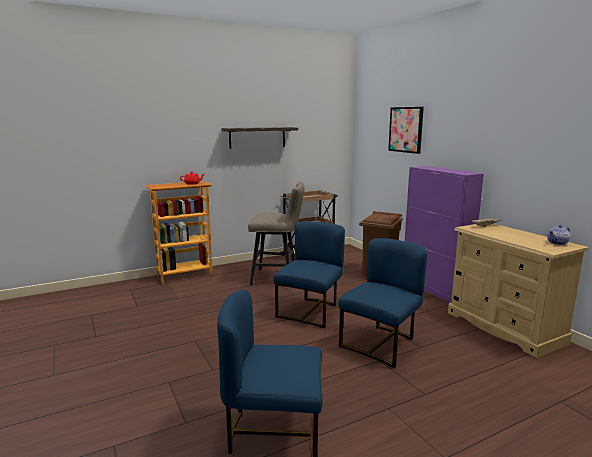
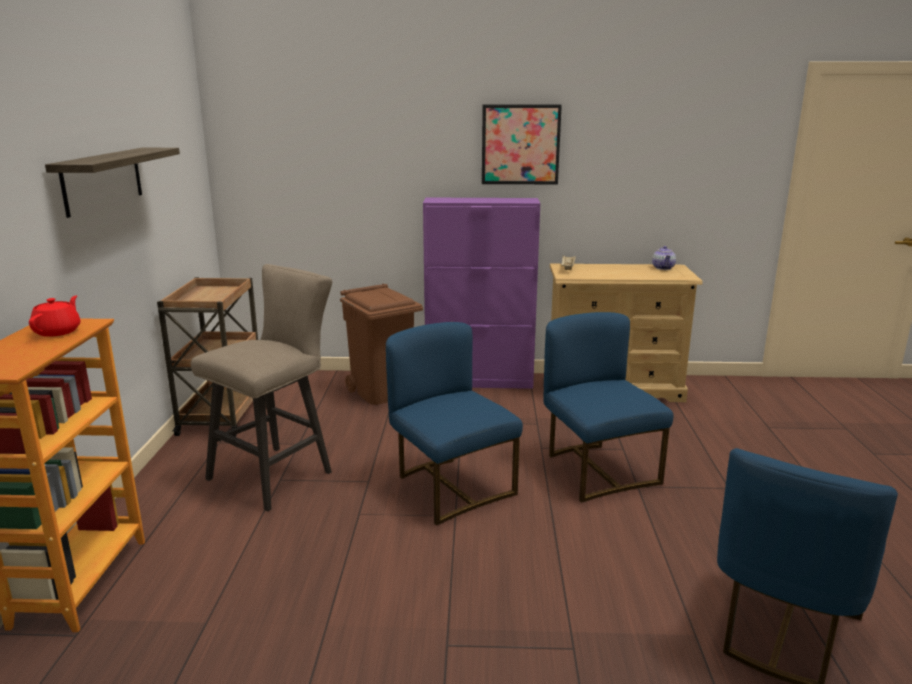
camera: 60 degrees left, 5 degrees up
(406, 129) = (364, 139): picture -> picture (520, 144)

